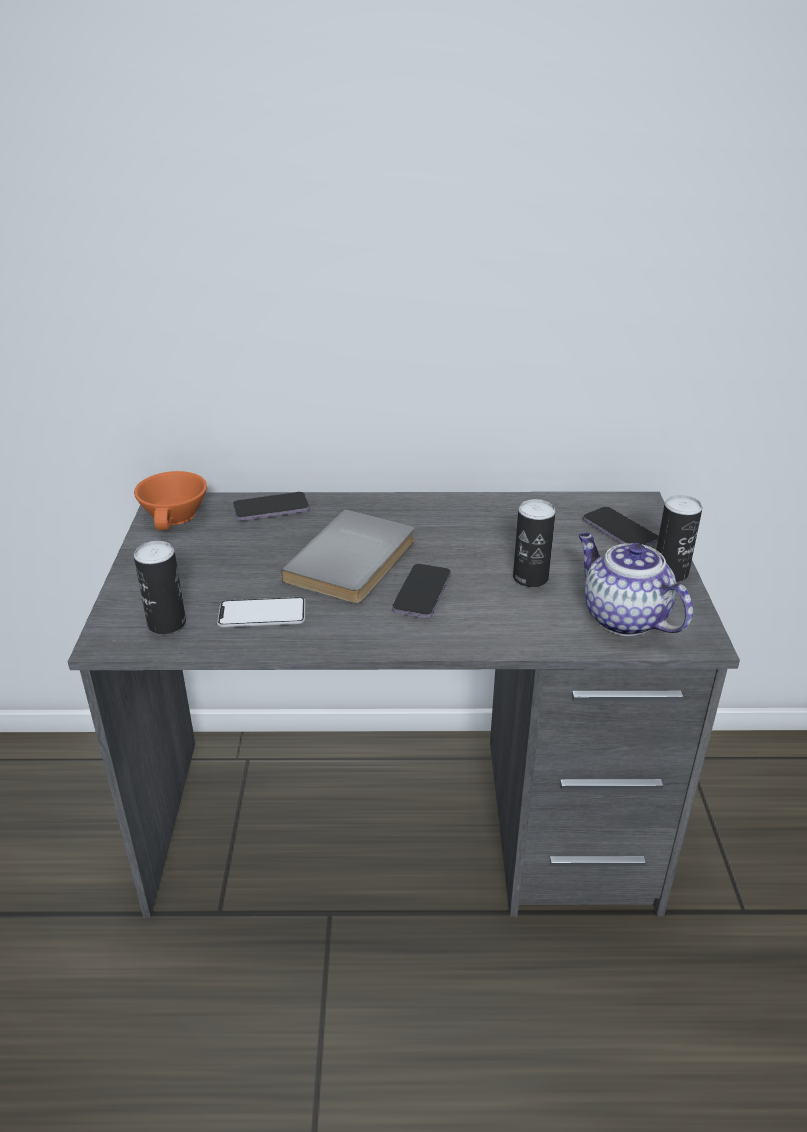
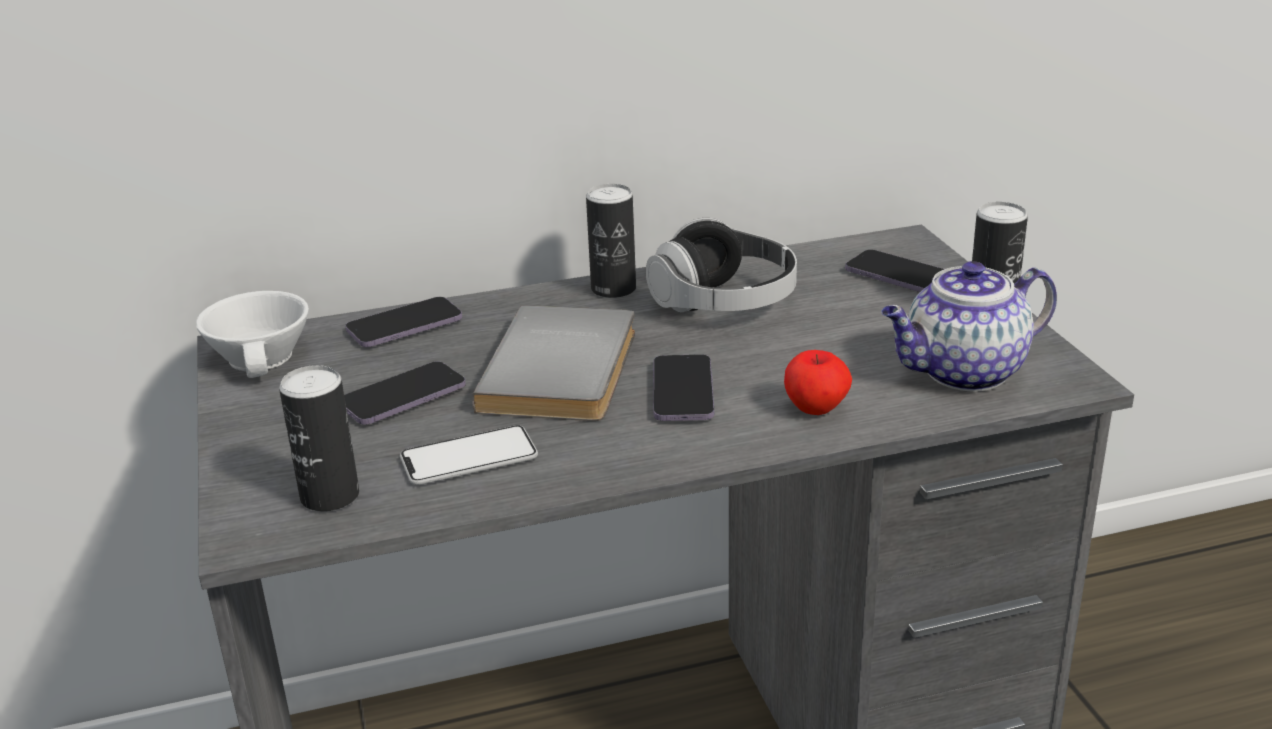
camera: 15 degrees left, 5 degrees down
(177, 516) = (265, 357): orange cup -> white cup
(244, 561) = (403, 397): none -> phone
(485, 530) = (724, 303): none -> headphones
(504, 624) = (816, 408): none -> apple
(530, 578) = (817, 348): can -> can (613, 289)
(622, 617) = (963, 373): teapot -> teapot turned 60 degrees counterclockwise

